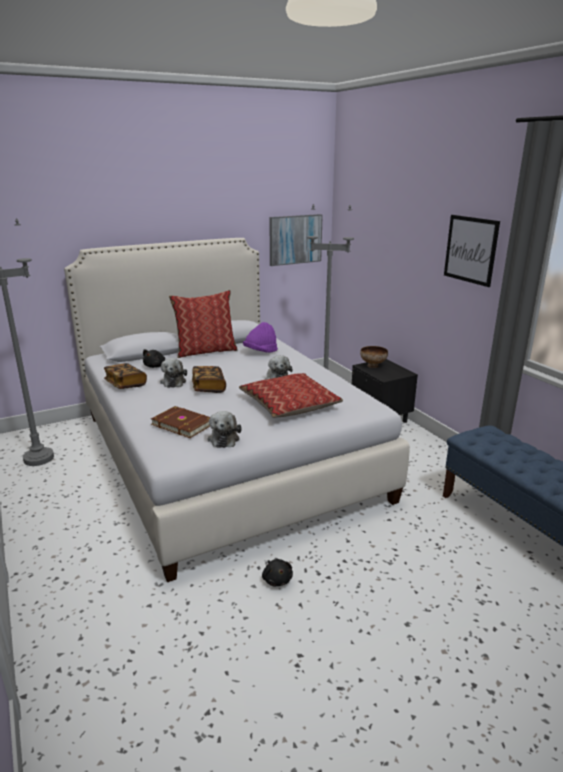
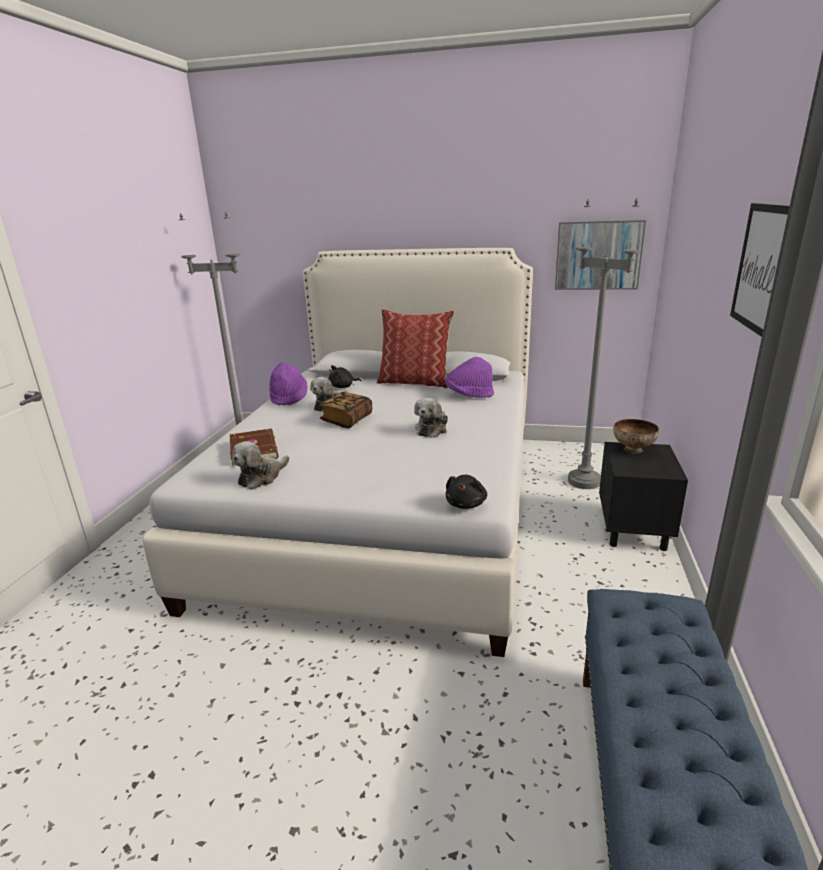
camera: 40 degrees right, 0 degrees up
(125, 384) = (289, 398): book -> purple hat
(277, 579) = (249, 672): black plush toy -> black plush toy (466, 504)
(289, 404) = (391, 462): pillow -> none

